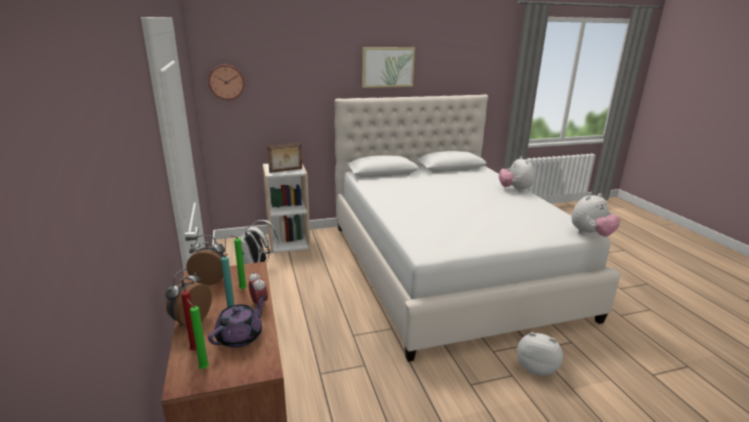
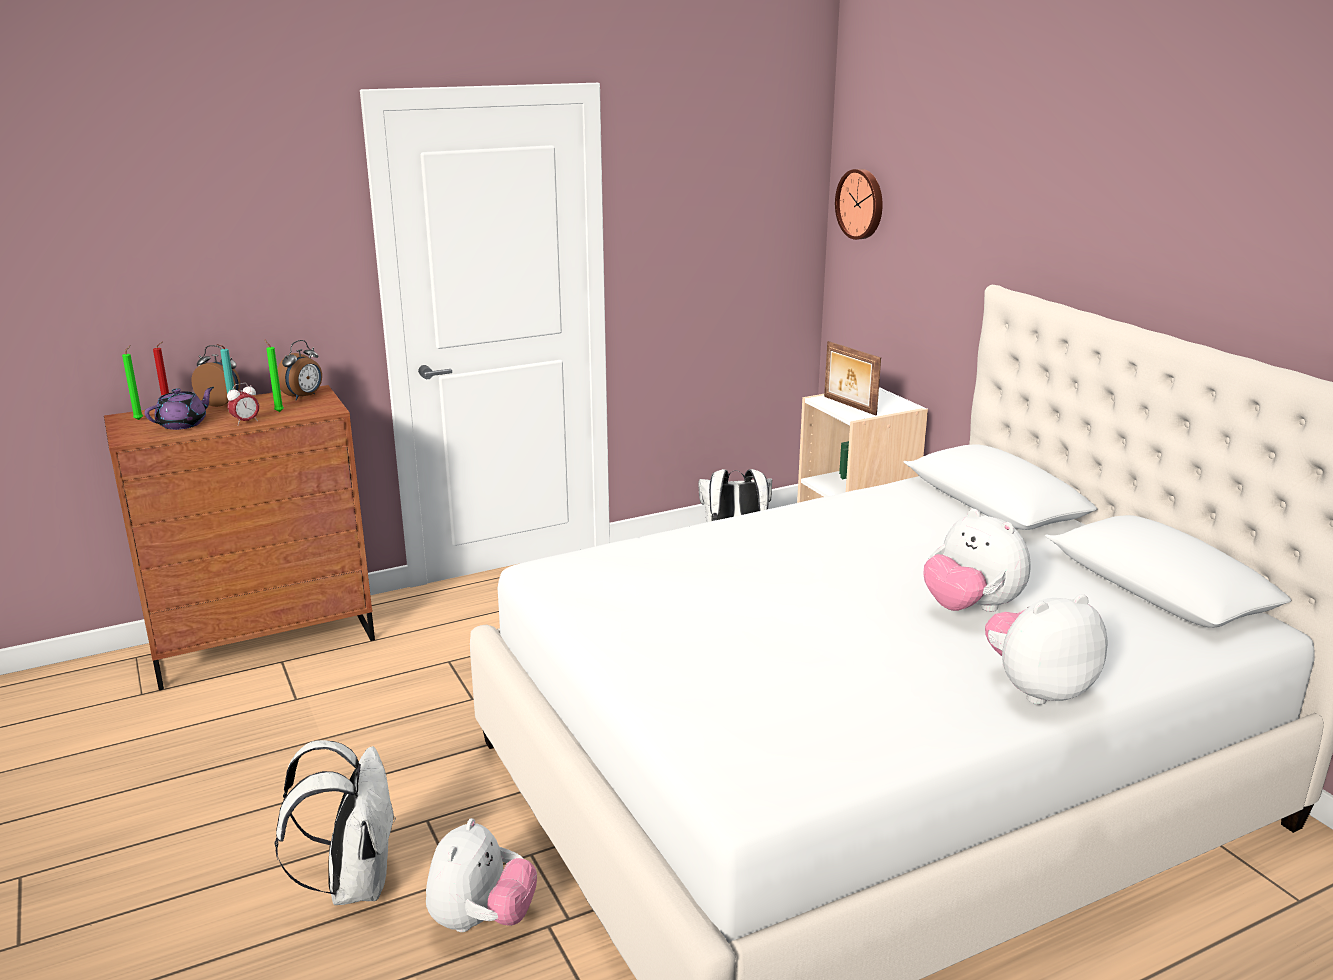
camera: 80 degrees right, 0 degrees up
(210, 280) = (304, 397): alarm clock -> alarm clock turned 45 degrees clockwise
(240, 336) = (183, 424): purple teapot -> purple teapot turned 75 degrees counterclockwise
(388, 67) = (1137, 232): picture -> none
(519, 411) = (354, 882): none -> white backpack
(590, 234) = (724, 797): plush toy -> plush toy (971, 608)

